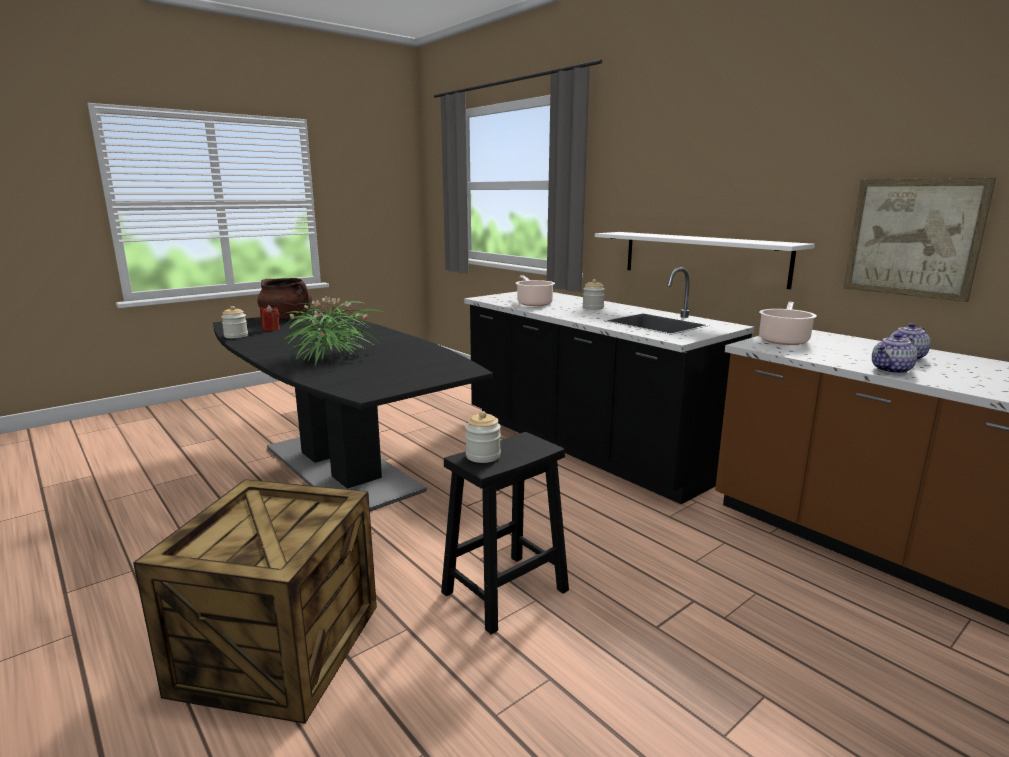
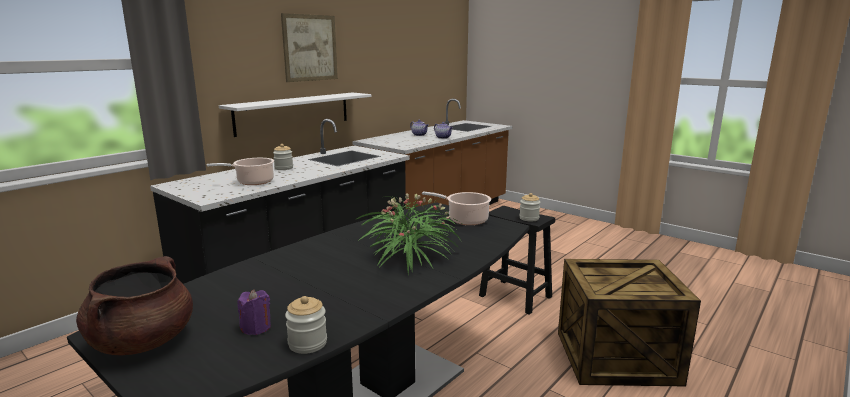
camera: 100 degrees left, 0 degrees up
(271, 329) = (256, 327): red candle -> purple candle
(784, 340) = (390, 143): cooking pot -> cooking pot (465, 220)
(913, 238) = (386, 83): picture -> picture (310, 48)

